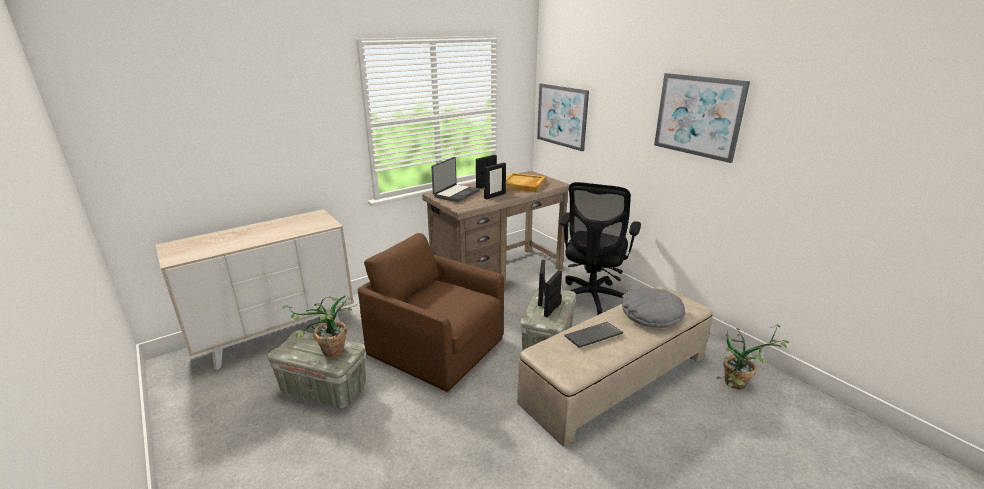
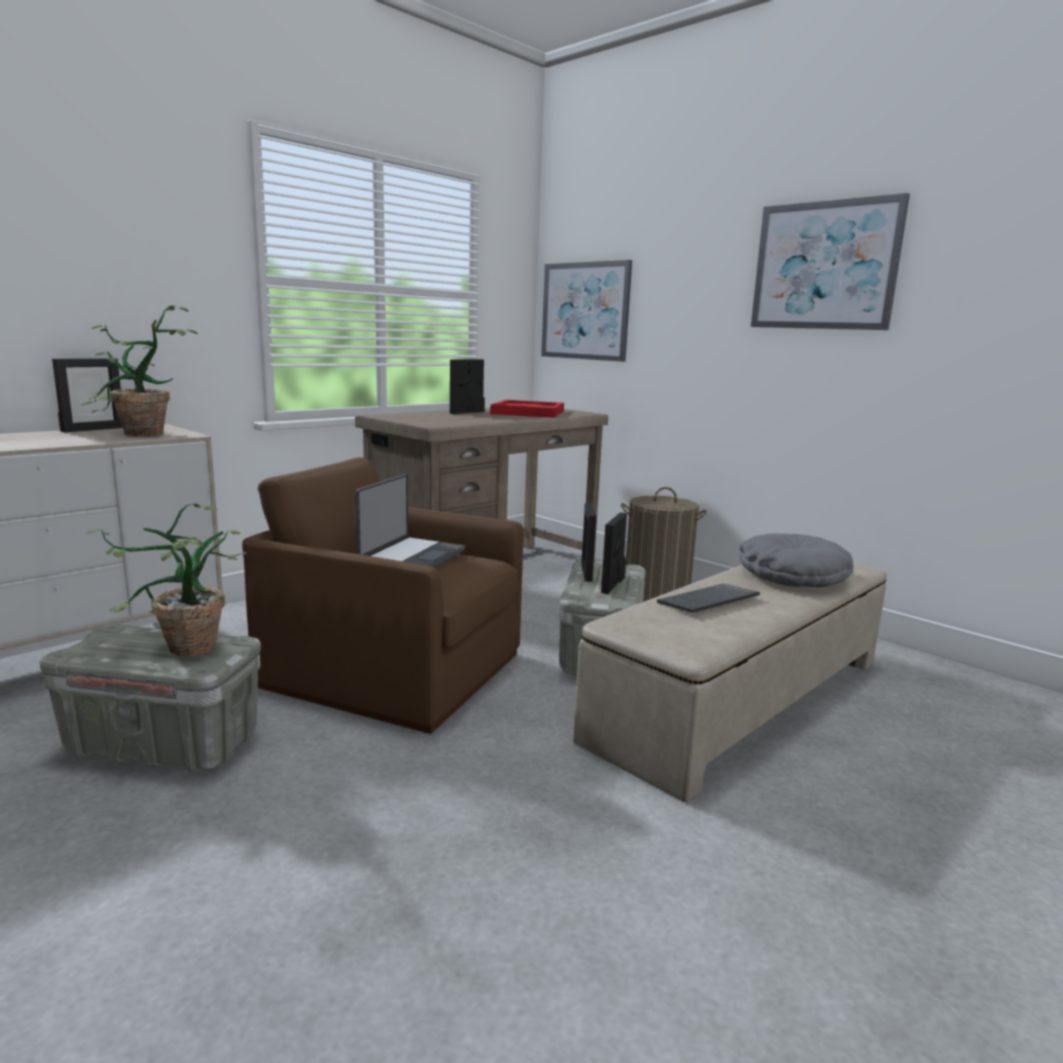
camera: 10 degrees left, 10 degrees down
(456, 194) = (417, 416): laptop -> laptop (411, 557)
(495, 195) = (486, 418): picture frame -> picture frame (93, 429)
(523, 184) = (528, 412): beige tray -> red tray
(592, 296) = (655, 596): black office chair -> laundry basket
(738, 387) = (949, 699): potted plant -> potted plant (142, 435)

